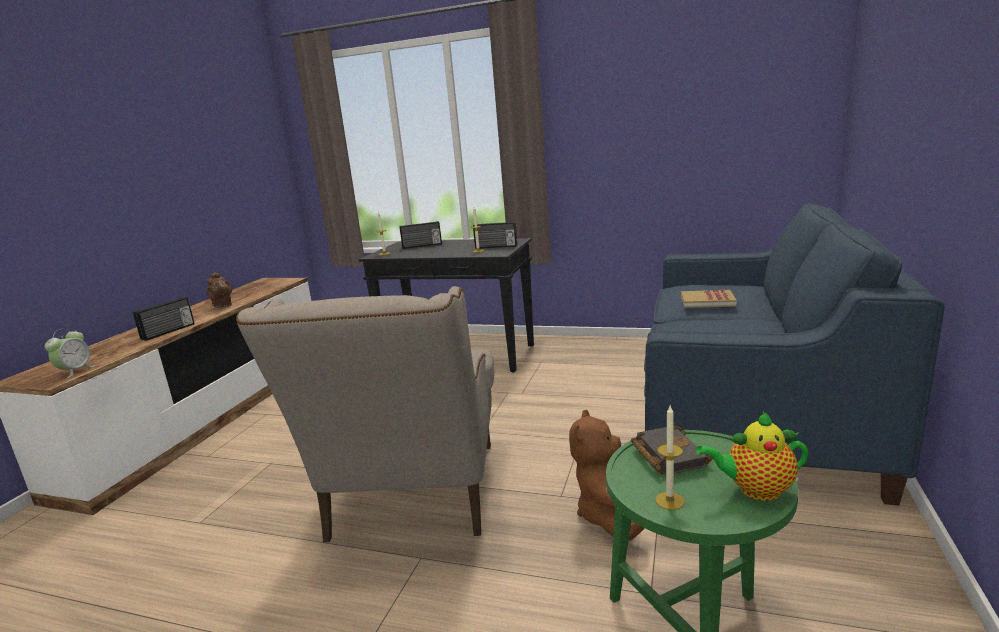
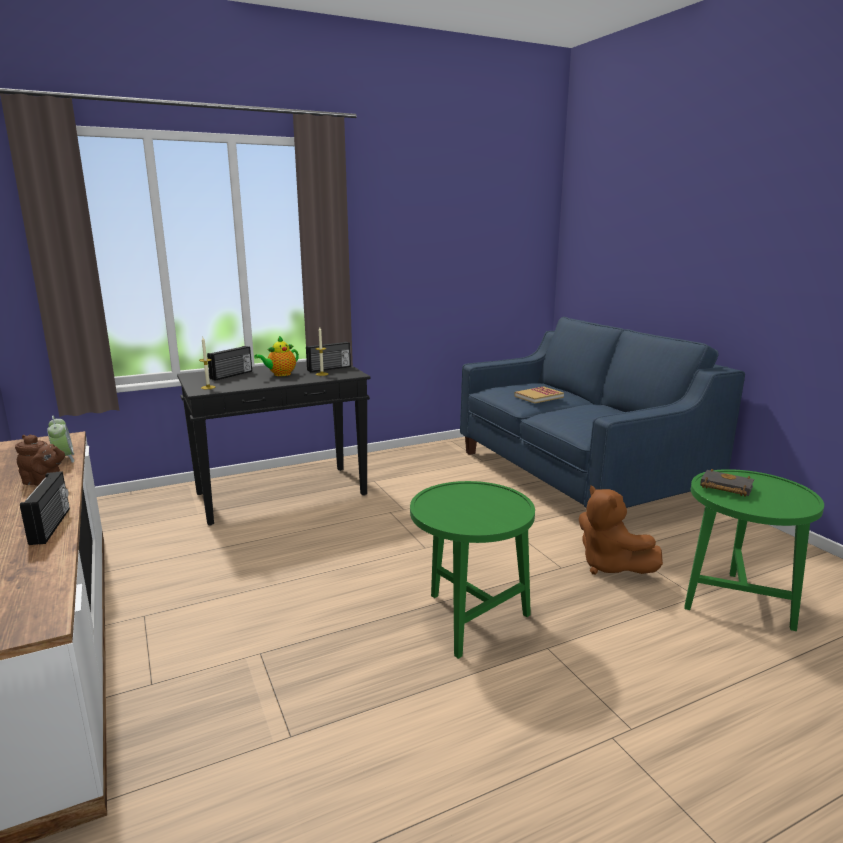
camera: 45 degrees left, 0 degrees up
(75, 371) = (40, 604): alarm clock -> alarm clock (64, 459)
(412, 502) = (469, 618): beige armchair -> green side table
(669, 501) = (771, 507): candle -> none
(755, 490) = (789, 489): teapot -> teapot (280, 374)

